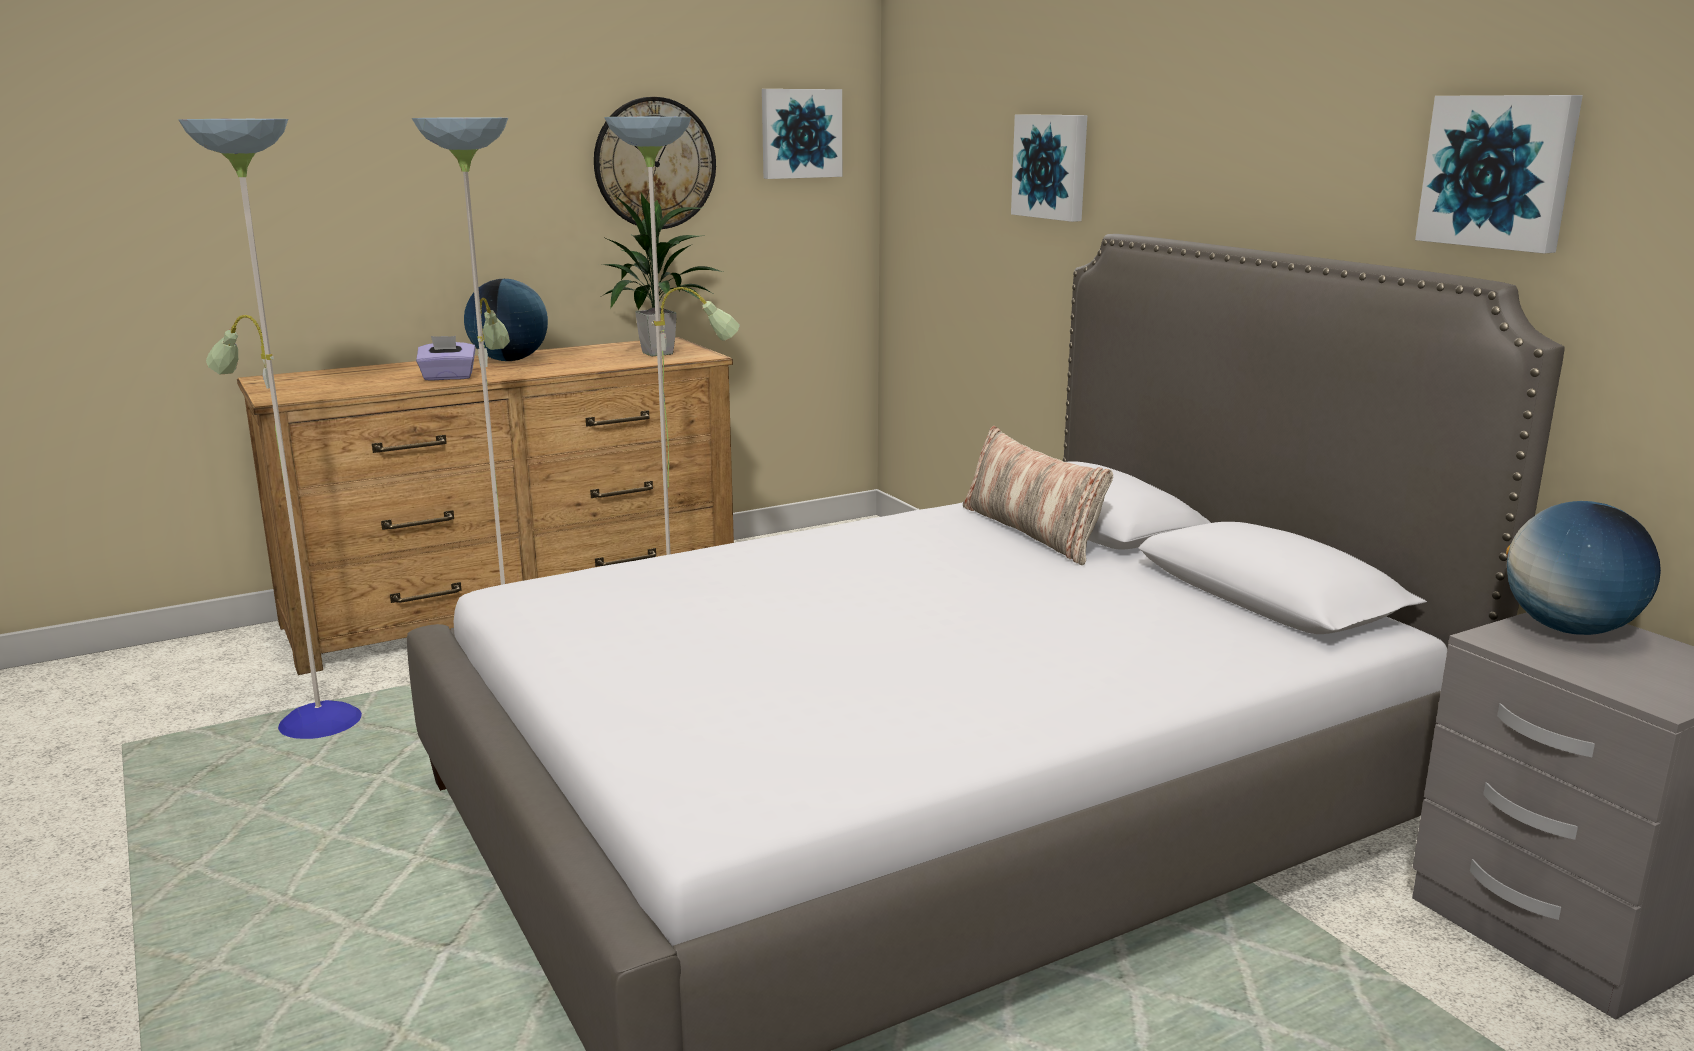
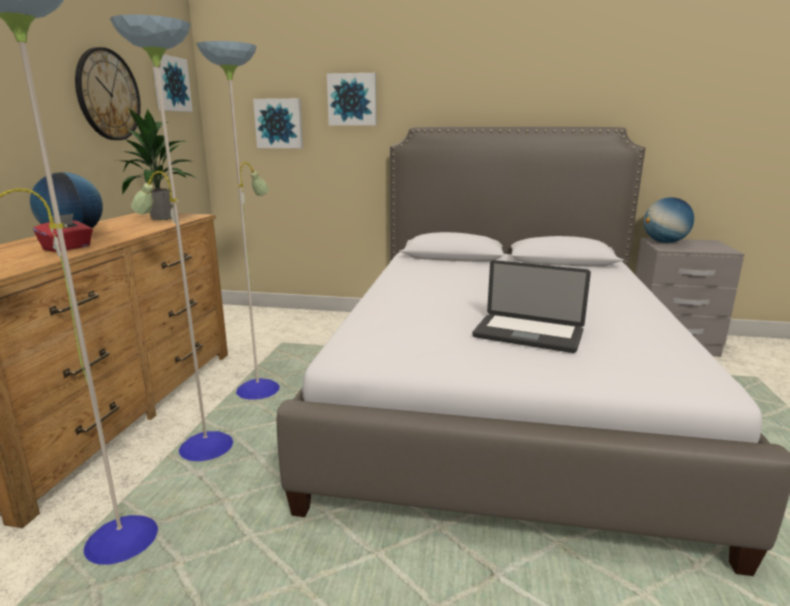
camera: 50 degrees left, 0 degrees up
(448, 377) = (67, 248): purple tissue box -> red tissue box
(736, 660) = (528, 334): none -> laptop
(1031, 532) = (450, 264): pillow -> none
(1499, 171) = (603, 88): picture -> picture (279, 123)

